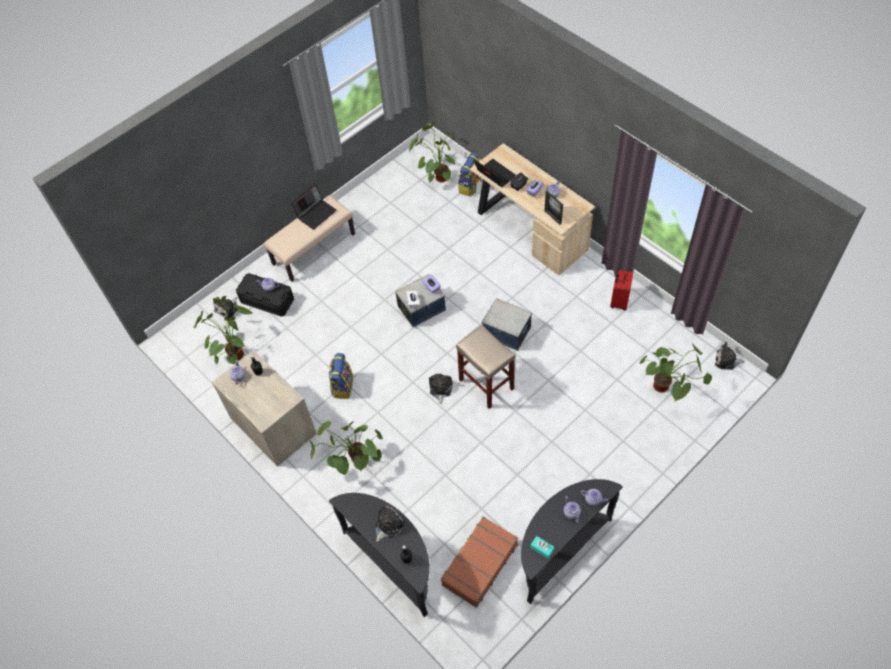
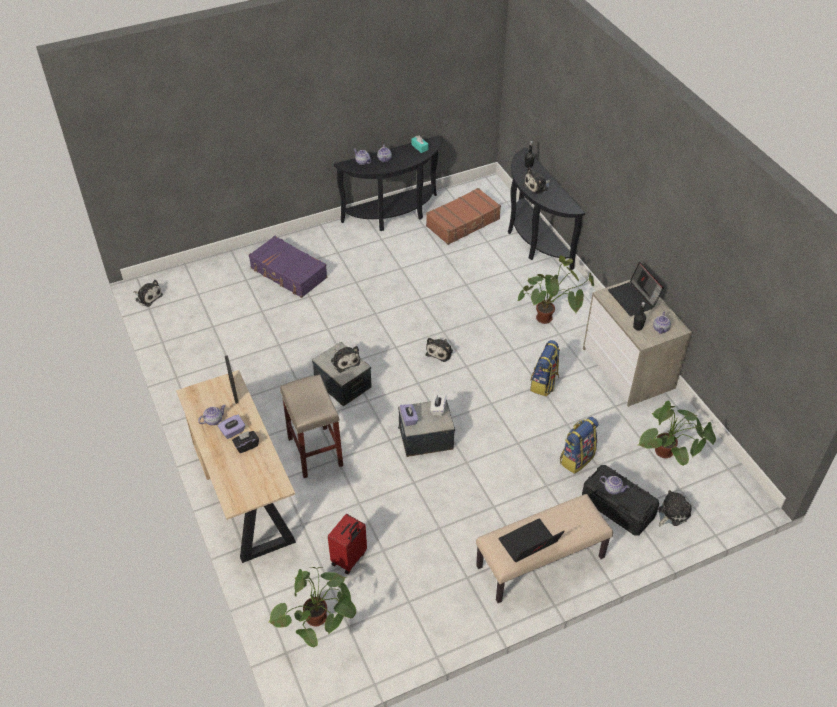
camera: 165 degrees left, 10 degrees down
(470, 187) = (284, 587): backpack -> backpack (576, 458)
(485, 384) = (392, 343): beige stool -> beige stool (316, 452)
(494, 175) = (268, 471): laptop -> laptop (633, 299)
(505, 319) = (344, 361): none -> plush toy
(618, 301) = (204, 378): red suitcase -> red suitcase (349, 559)
(620, 430) = (288, 273): none -> purple suitcase
(669, 387) = (219, 292): potted plant -> none

